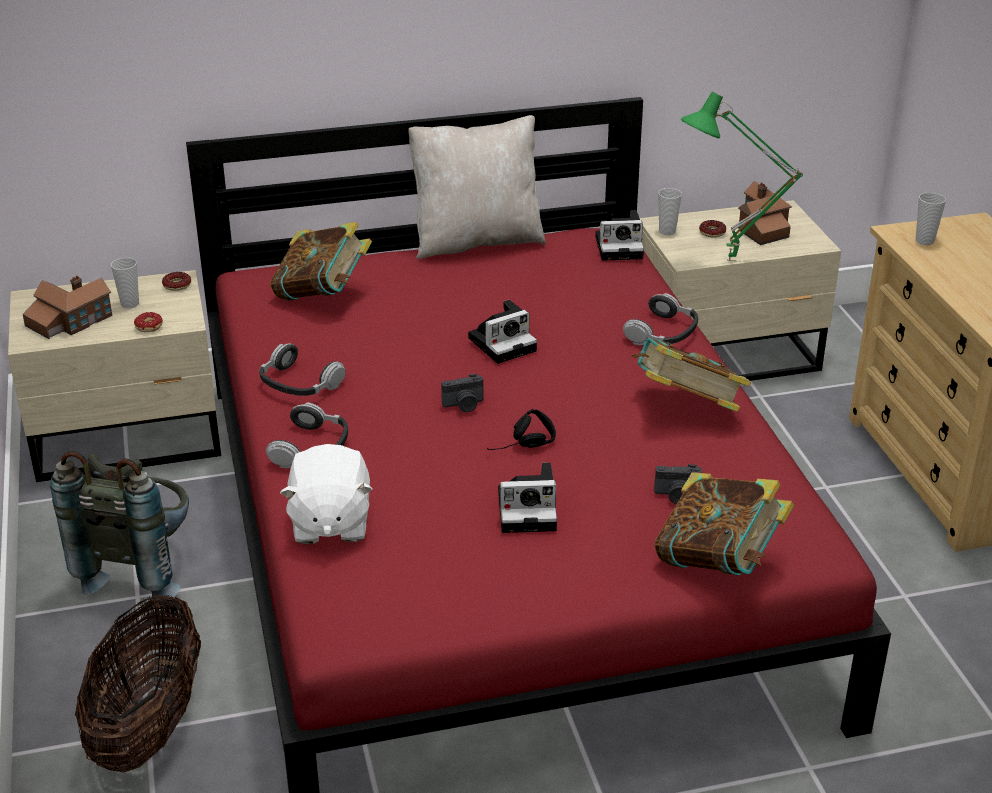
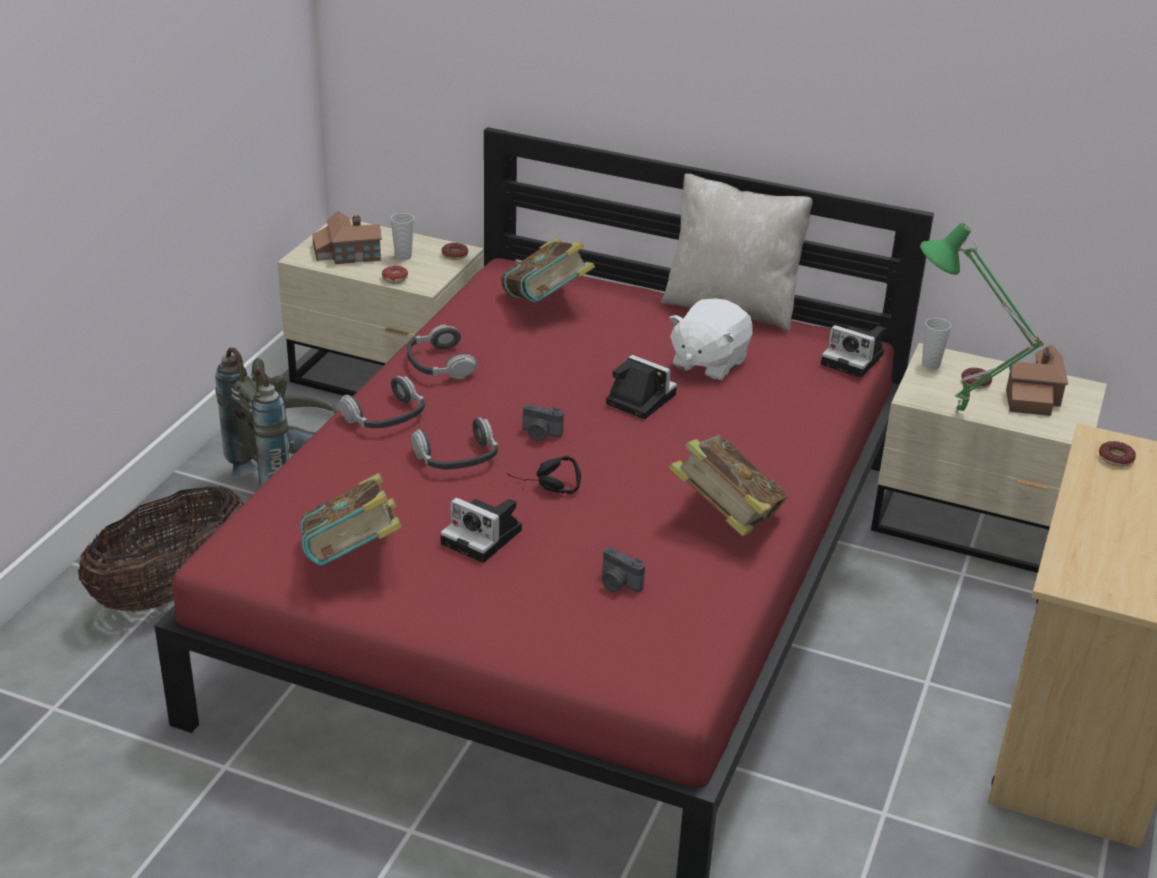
camera: 35 degrees right, 0 degrees up
(329, 523) = (327, 476): white plush toy -> white plush toy (708, 363)
(504, 343) = (638, 399): camera -> camera turned 150 degrees counterclockwise
(663, 333) = (793, 448): headphones -> headphones (457, 457)
(719, 562) = (579, 651): book -> book (353, 558)
(924, 241) = (1115, 458): cup -> donut

